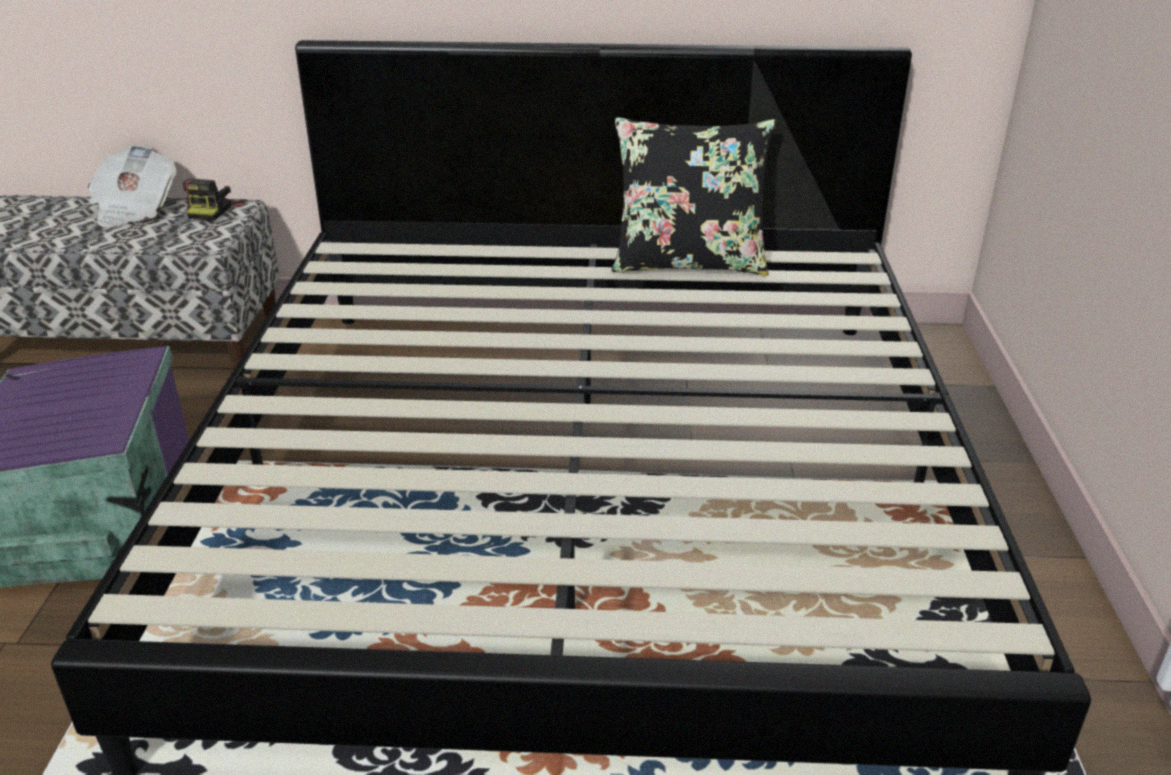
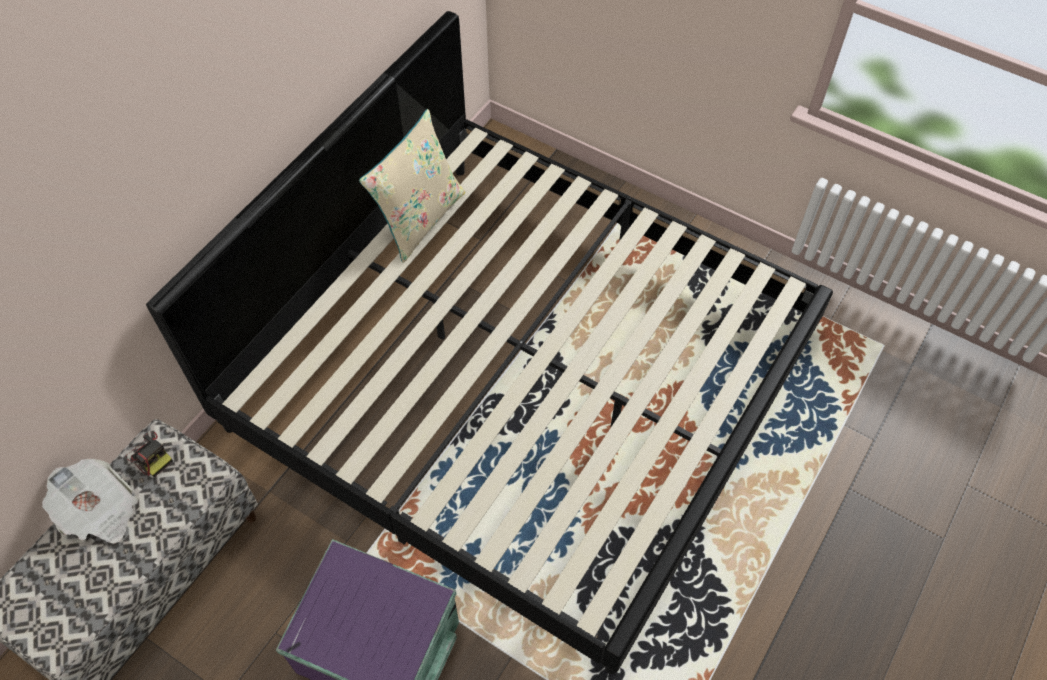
camera: 60 degrees left, 25 degrees up
(688, 263) = (419, 219): black pillow -> beige pillow

